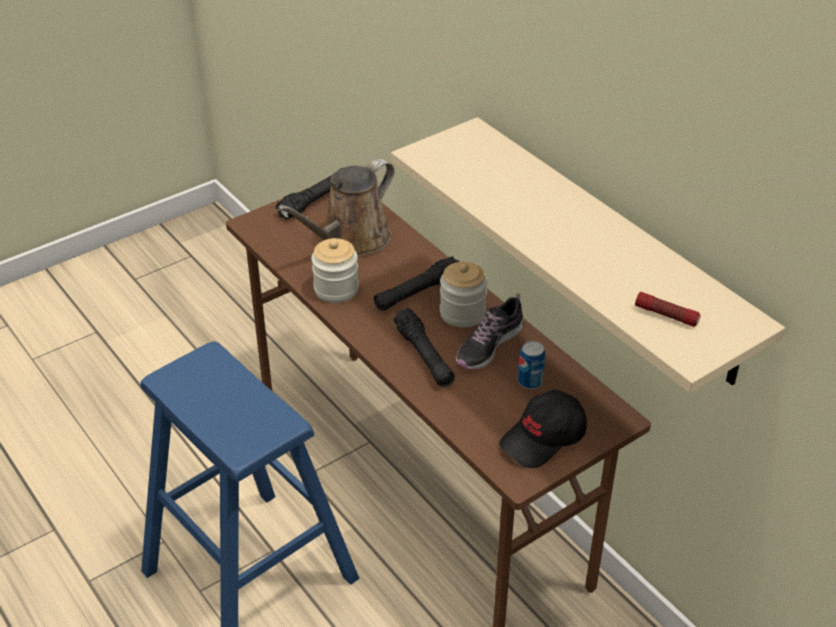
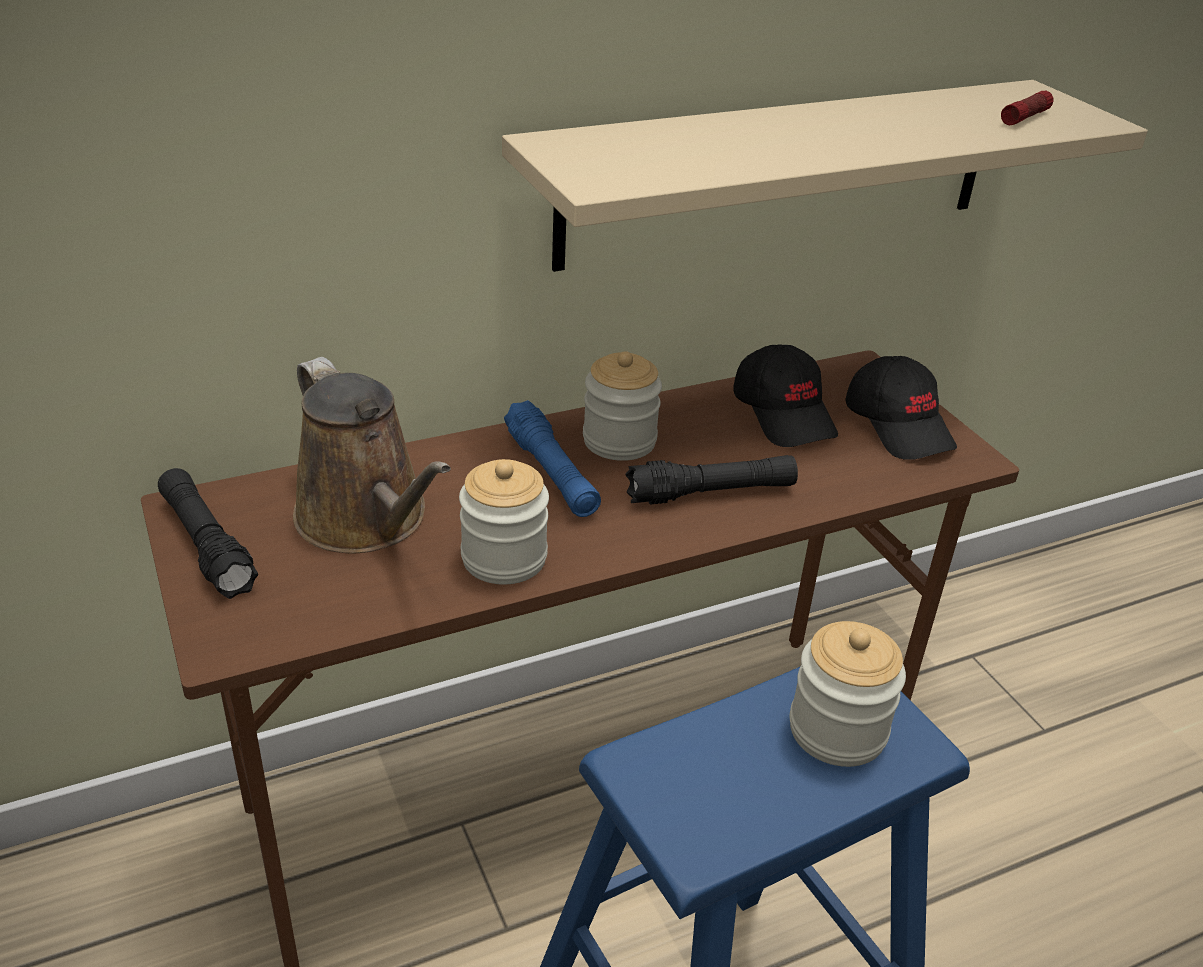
camera: 80 degrees left, 5 degrees down
(245, 421) = (837, 730): none -> jar
(417, 293) = (551, 473): black flashlight -> blue flashlight
(489, 345) = (700, 432): shoe -> none
(530, 381) = (784, 414): can -> black cap

